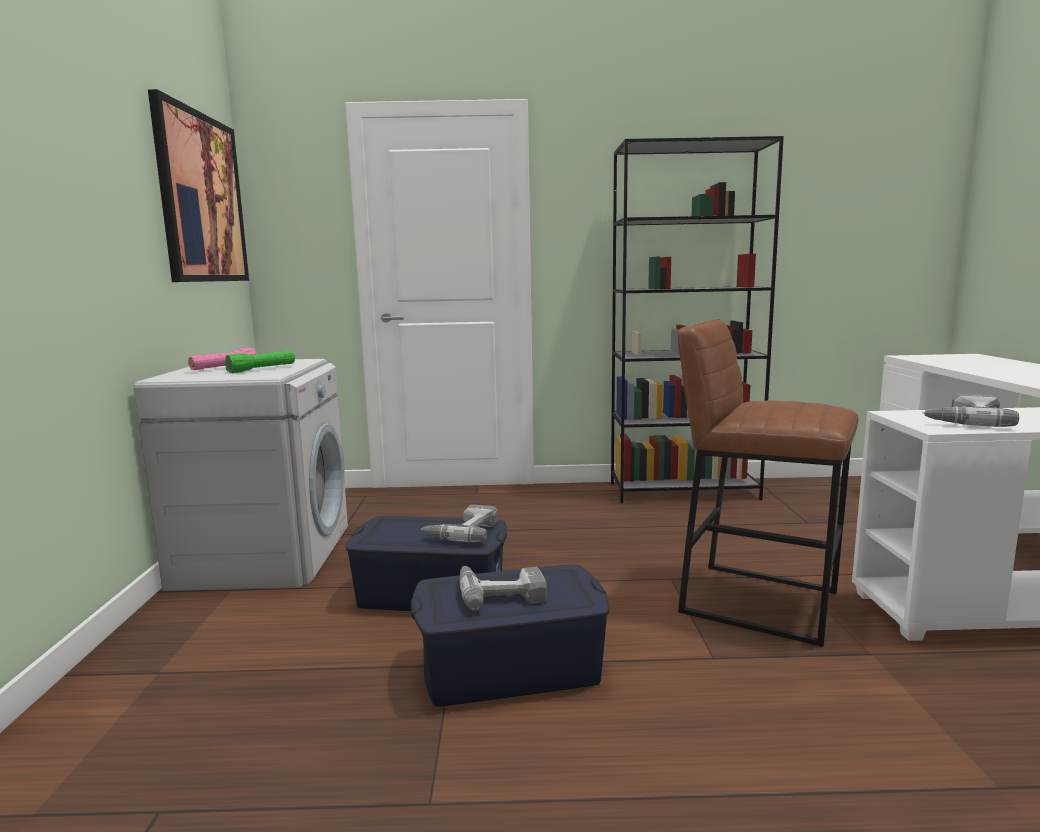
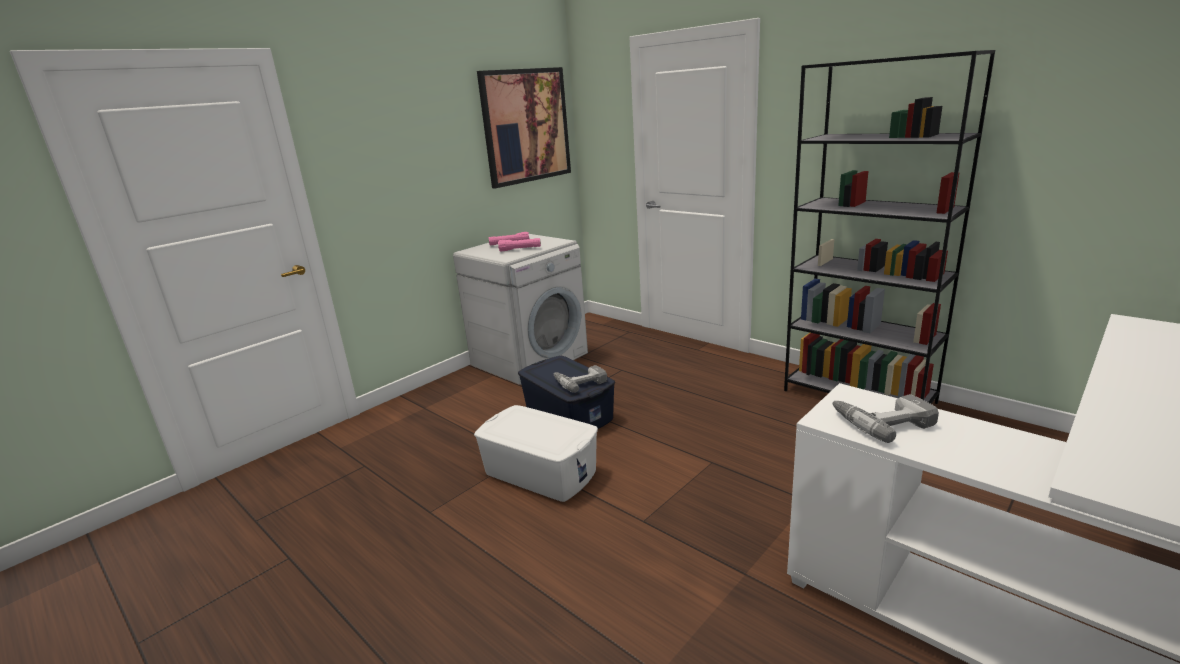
camera: 45 degrees right, 10 degrees up
(262, 369) = (520, 249): green flashlight -> pink flashlight
(500, 592) = (533, 427): power drill -> none
(510, 667) = (540, 471): blue storage box -> white storage box
(756, 601) = (738, 503): brown stool -> none

